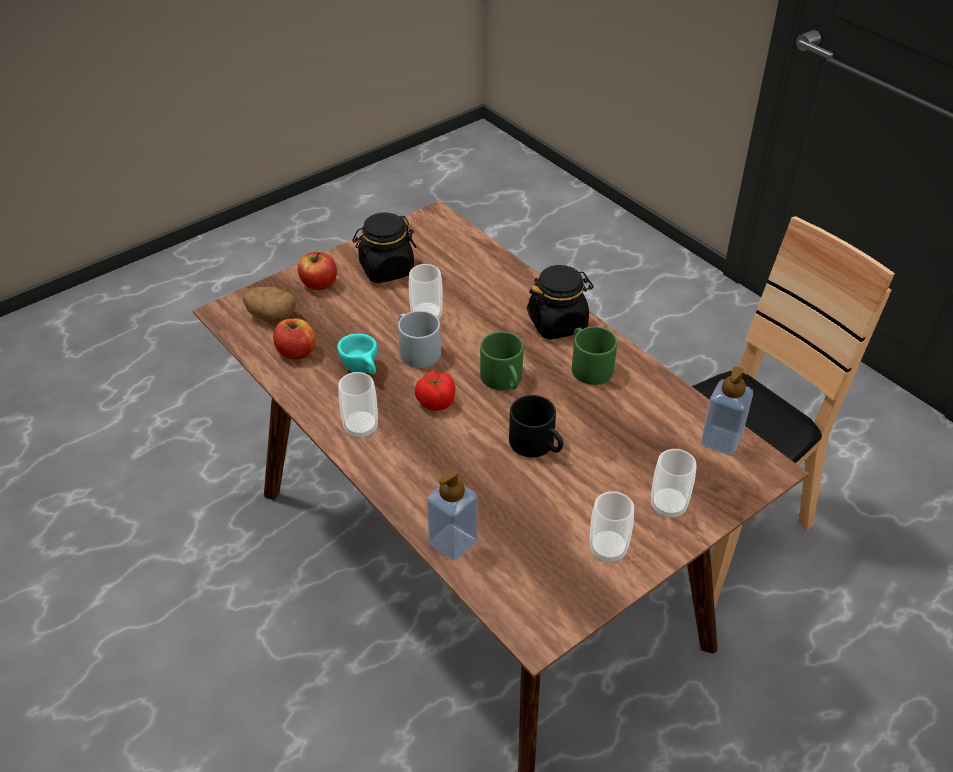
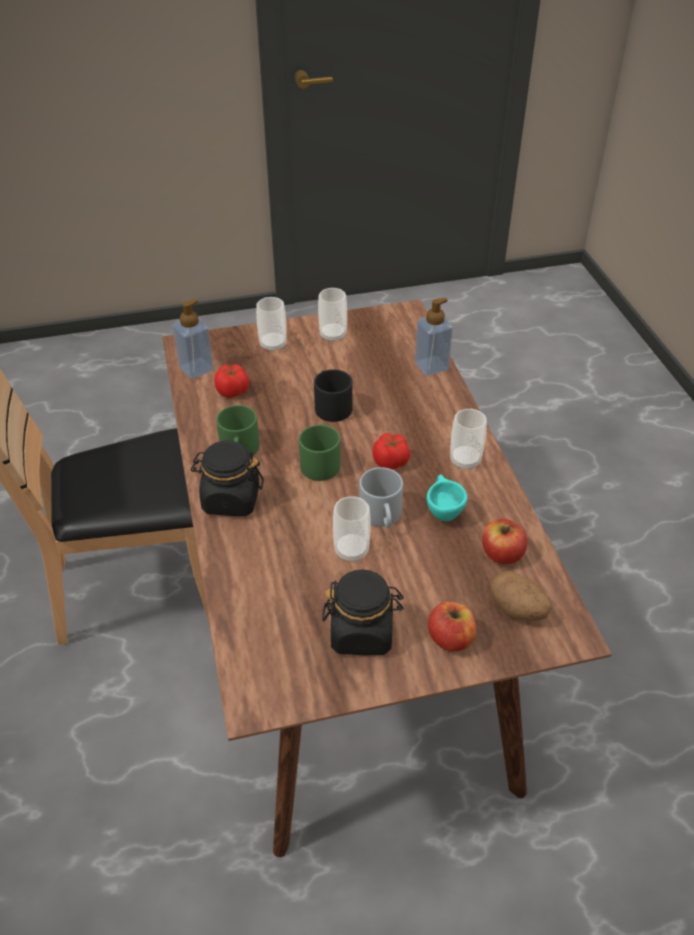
camera: 155 degrees left, 0 degrees up
(654, 426) = (233, 391): none -> tomato

